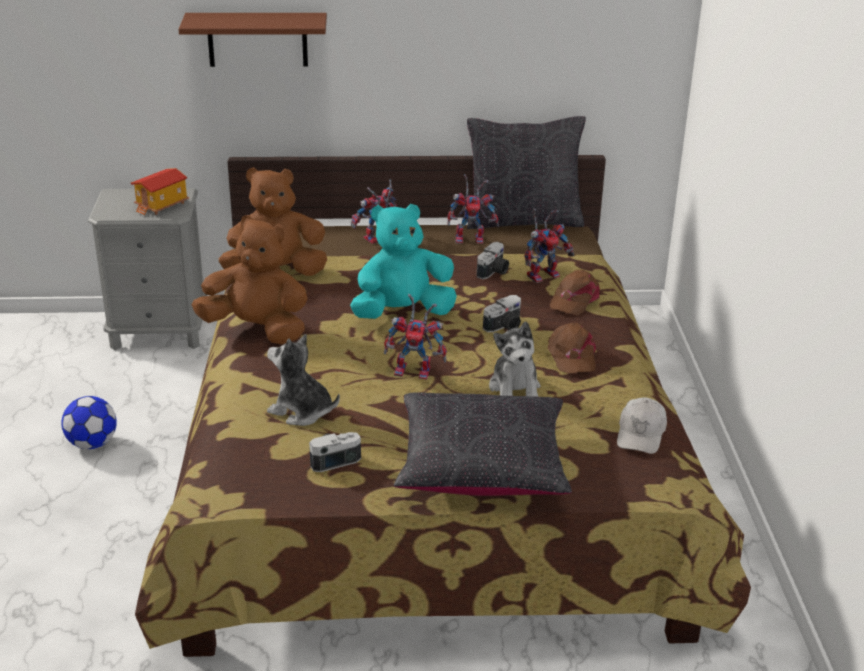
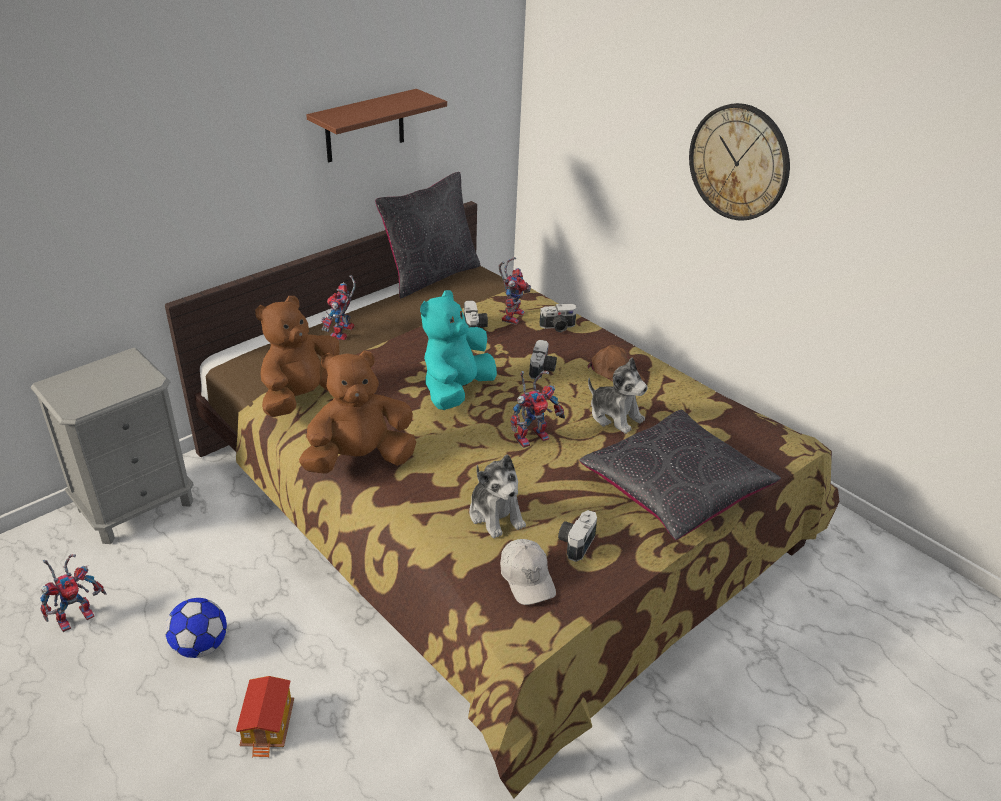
camera: 40 degrees left, 5 degrees up
(162, 206) = (125, 377): toy house -> toy house (269, 726)
(257, 39) = (173, 172): brown shelf -> brown shelf (365, 126)
(301, 411) = (496, 514): plush toy -> plush toy turned 105 degrees counterclockwise
(471, 238) = (415, 305): toy robot -> toy robot (77, 615)
(574, 300) = (558, 327): brown cap -> camera
(641, 434) = (730, 412): white cap -> white cap (527, 578)
(788, 158) = (739, 162): none -> wall clock

